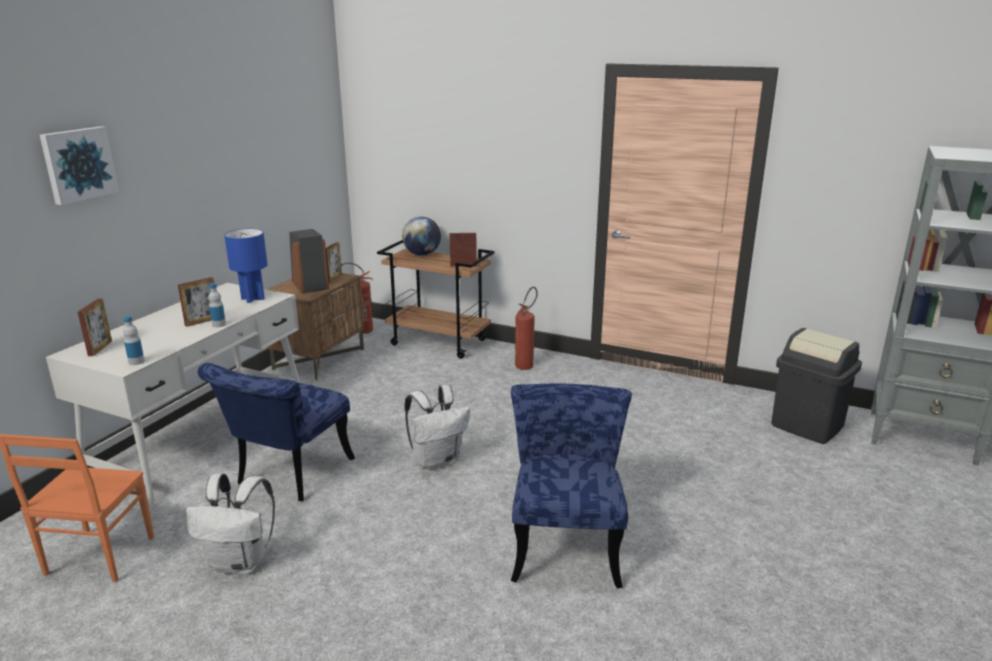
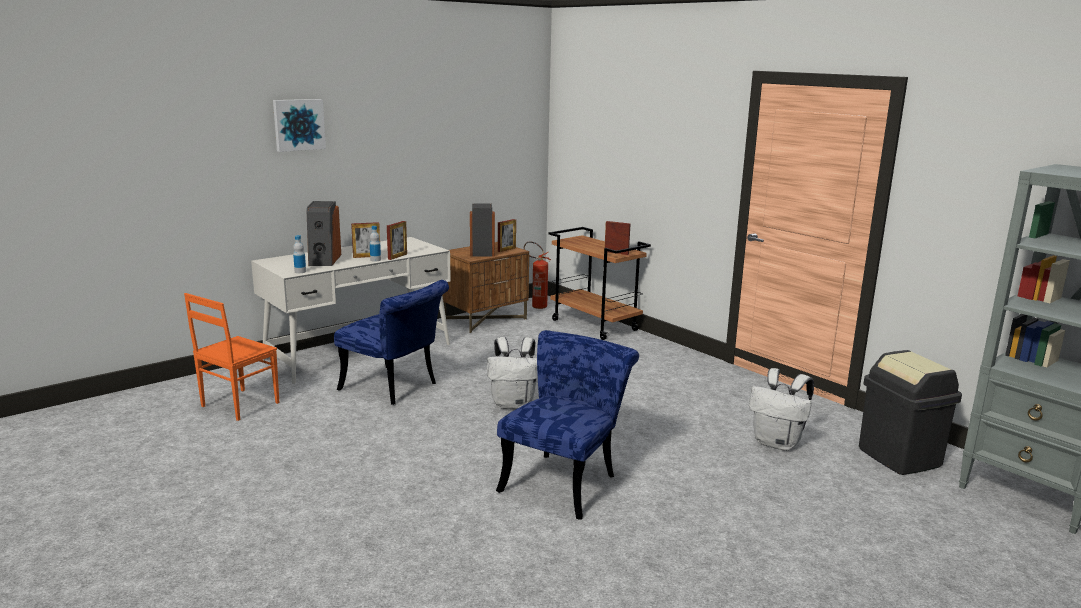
camera: 25 degrees right, 5 degrees down
(100, 348) = (287, 261): picture frame -> picture frame (397, 256)
(150, 337) = (324, 260): none -> speaker
(240, 562) = (320, 430): white backpack -> white backpack (777, 443)
(252, 299) = (416, 248): blue table lamp -> none
(288, 476) = (395, 388): blue chair -> blue chair turned 105 degrees counterclockwise
(422, 254) = (590, 241): globe -> none
(526, 364) = (658, 355): fire extinguisher -> none

